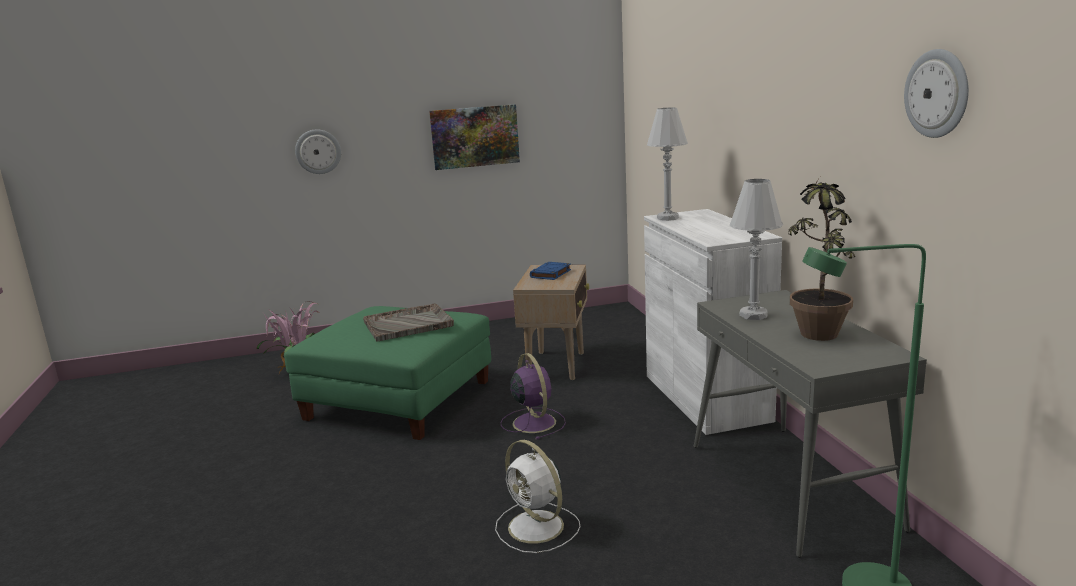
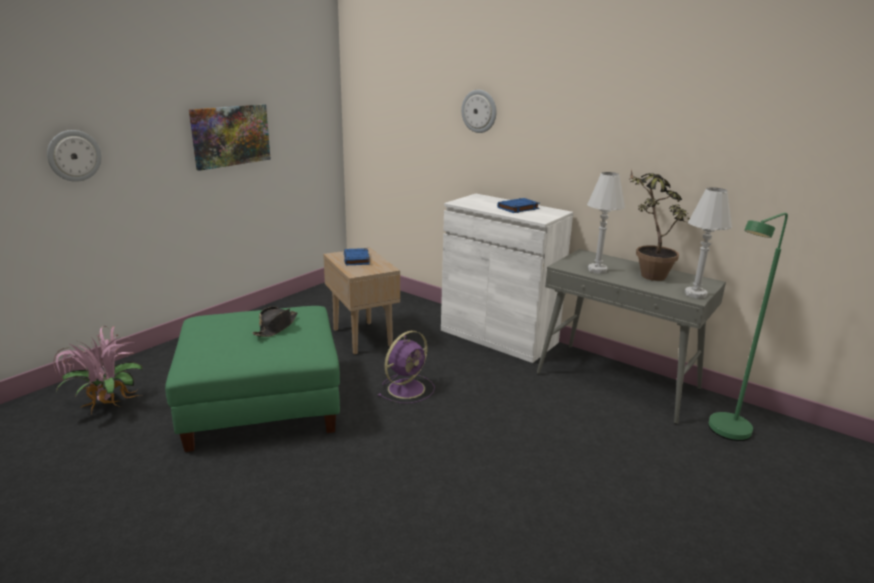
camera: 40 degrees left, 5 degrees up
(409, 324) = (276, 327): grey tray -> black hat
(533, 422) = (407, 388): purple fan -> purple fan turned 105 degrees clockwise
(537, 528) = (520, 466): white fan -> none
(667, 218) = (466, 203): white table lamp -> white table lamp (695, 294)
(715, 228) = (518, 208): none -> blue book
(937, 93) = (741, 115): wall clock -> wall clock (479, 111)

